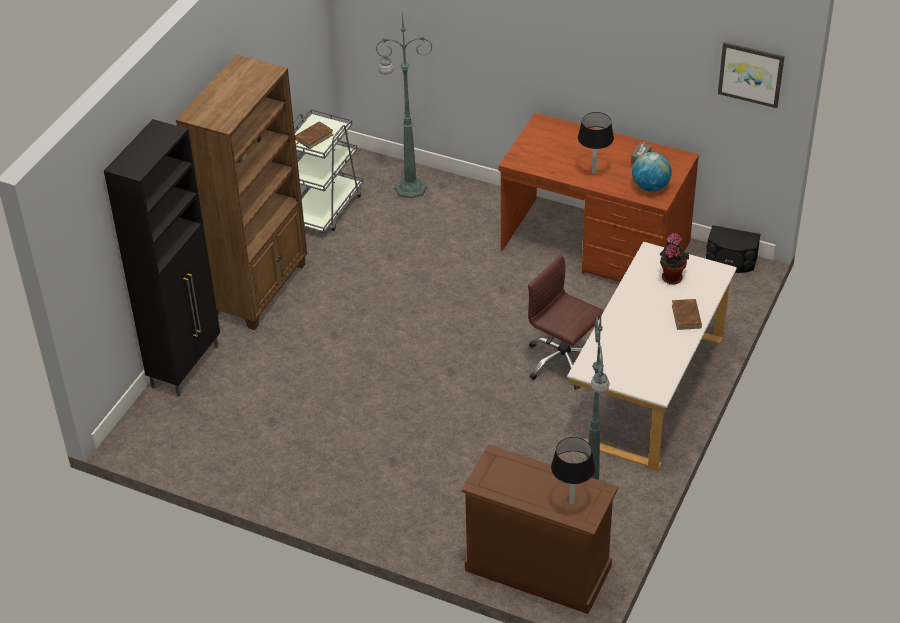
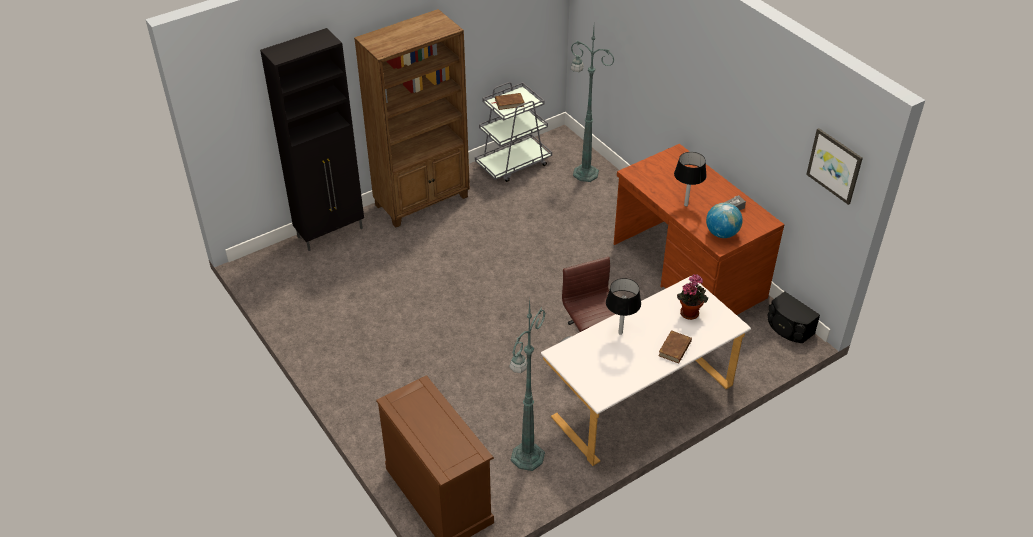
camera: 30 degrees right, 0 degrees up
(571, 502) = (446, 451): black table lamp -> black table lamp (620, 332)

